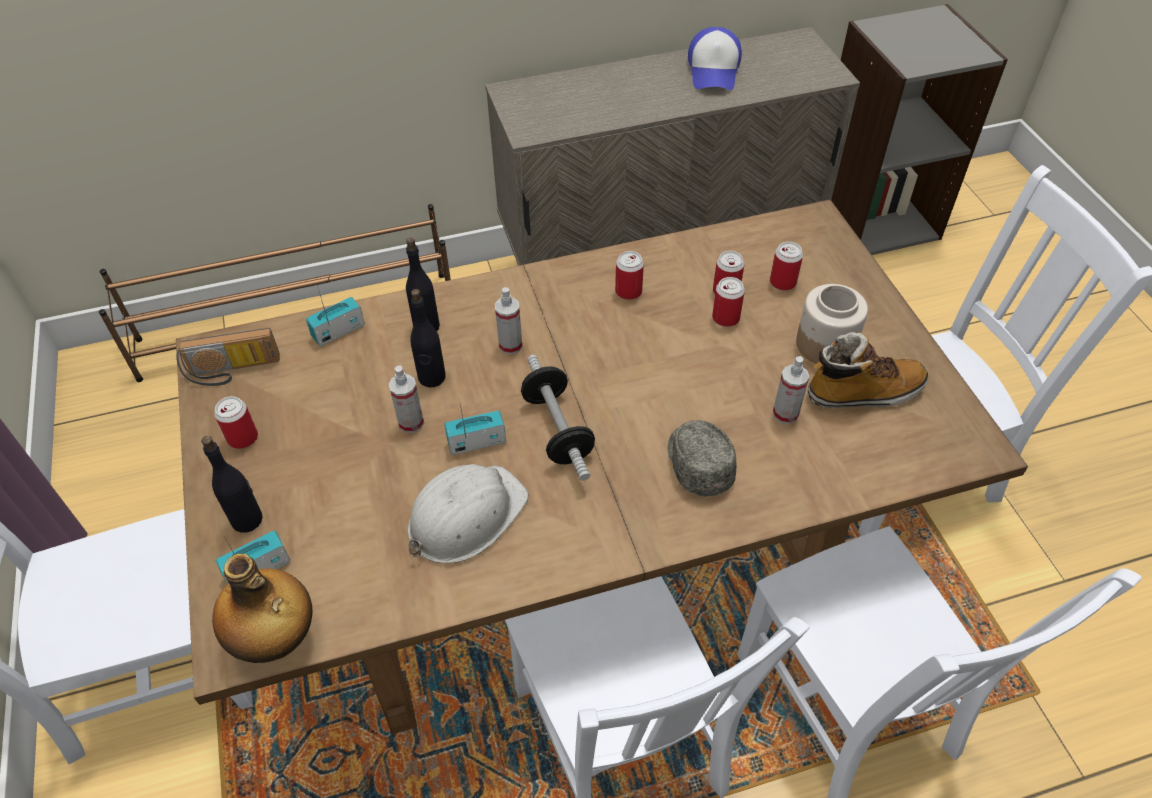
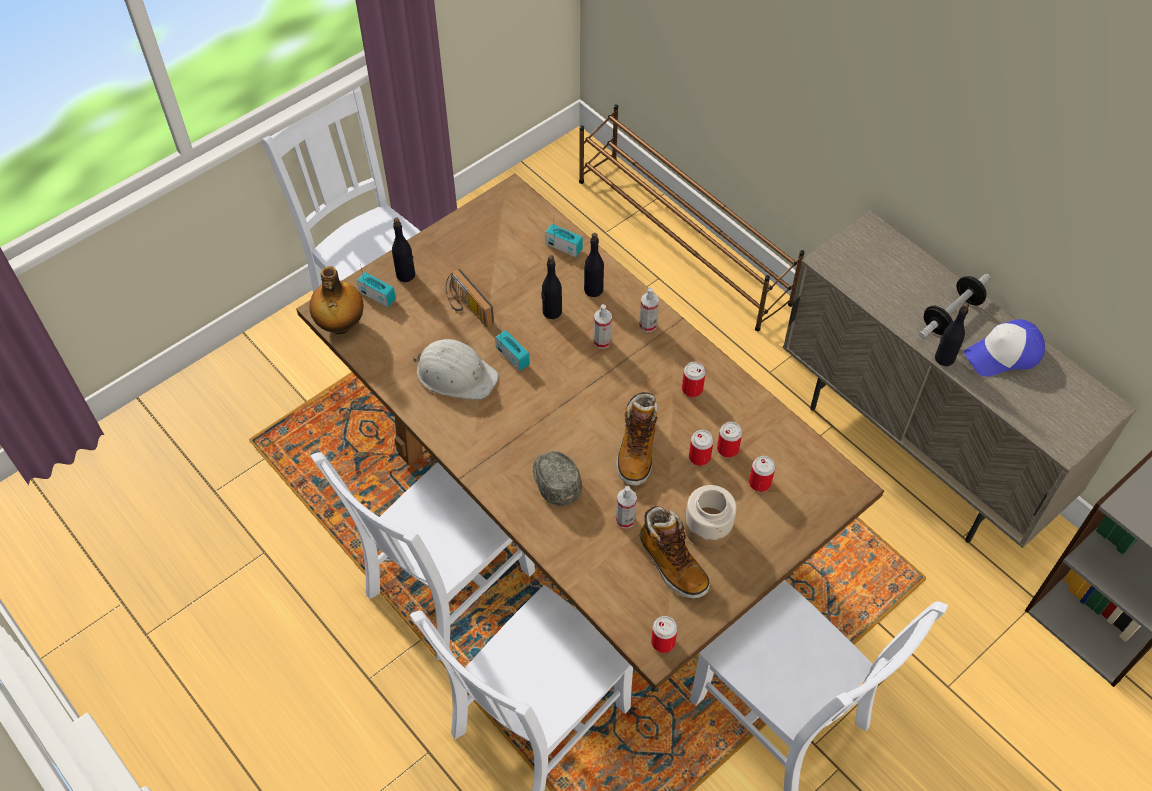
camera: 65 degrees right, 5 degrees up
(232, 371) = (504, 213): radio -> radio (466, 308)
(243, 438) = (458, 244): can -> can (663, 642)
(411, 422) = (510, 317): spray bottle -> spray bottle (648, 325)
(557, 429) = (544, 395): dumbbell -> dumbbell (951, 315)
(690, 369) = (637, 450): none -> boot
(697, 104) = (944, 358): none -> black bottle
(698, 463) = (555, 481): grey cap -> grey cap turned 75 degrees counterclockwise

